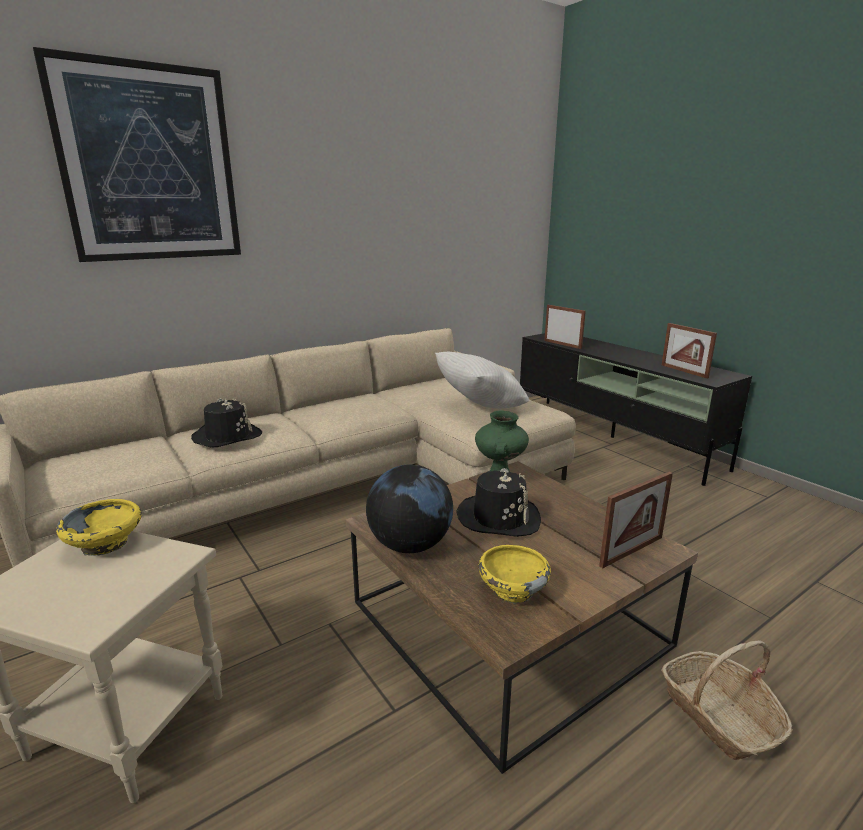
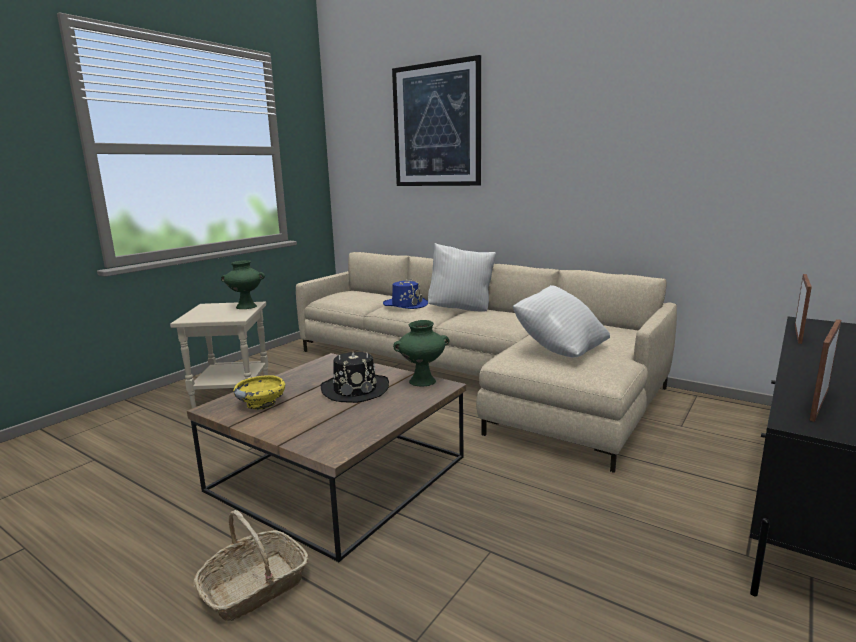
camera: 70 degrees right, 5 degrees down
(105, 544) = (245, 307): yellow bowl -> green vase
(227, 436) = (405, 304): black hat -> blue hat
(289, 416) = (461, 309): none -> white pillow
(410, 545) = (305, 372): globe -> none
(631, 551) = (324, 438): picture frame -> none

